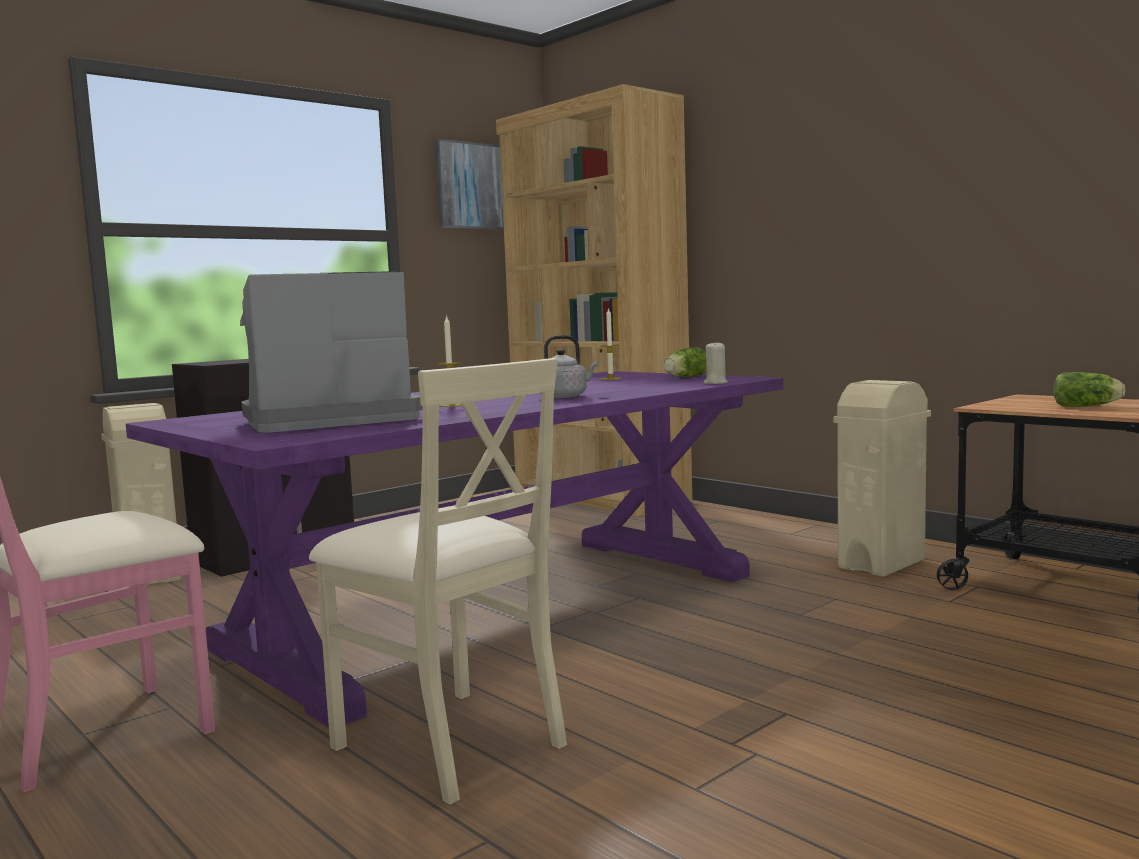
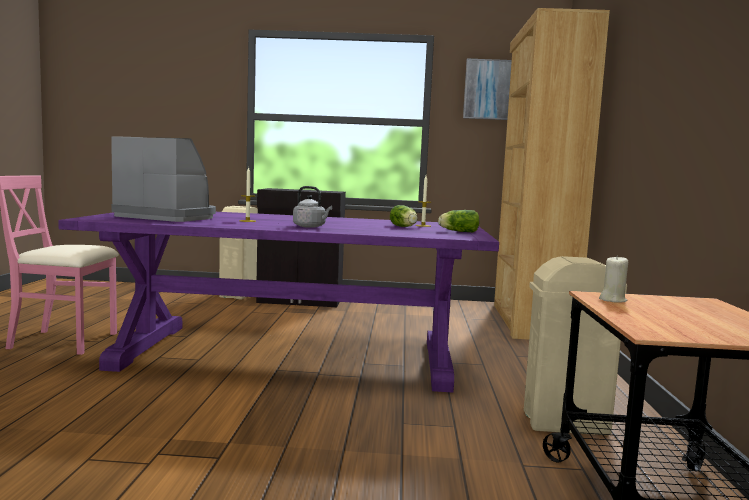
camera: 45 degrees right, 0 degrees up
(449, 742) = (103, 393): beige chair -> none
(715, 383) = (429, 236): beige candle -> beige candle (612, 300)
(1088, 406) = (677, 317): lettuce -> lettuce (404, 227)

